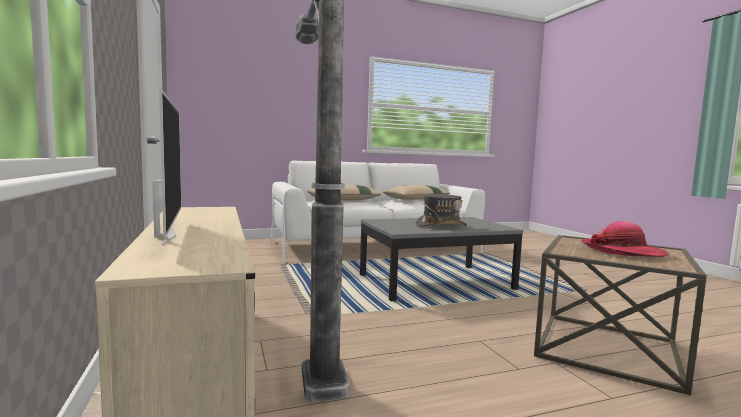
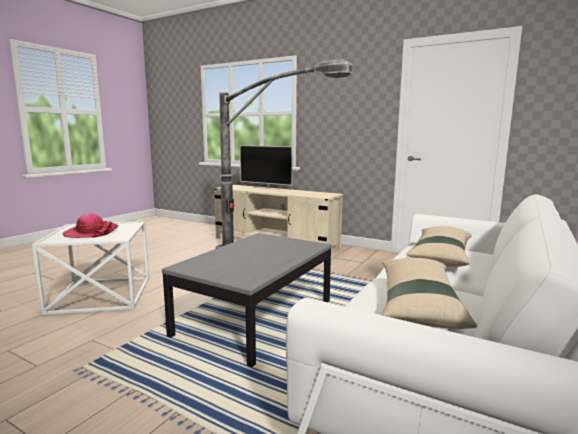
camera: 140 degrees right, 5 degrees up
(441, 226) = (247, 252): grey hat -> none
(606, 348) = (101, 295): brown side table -> white side table

